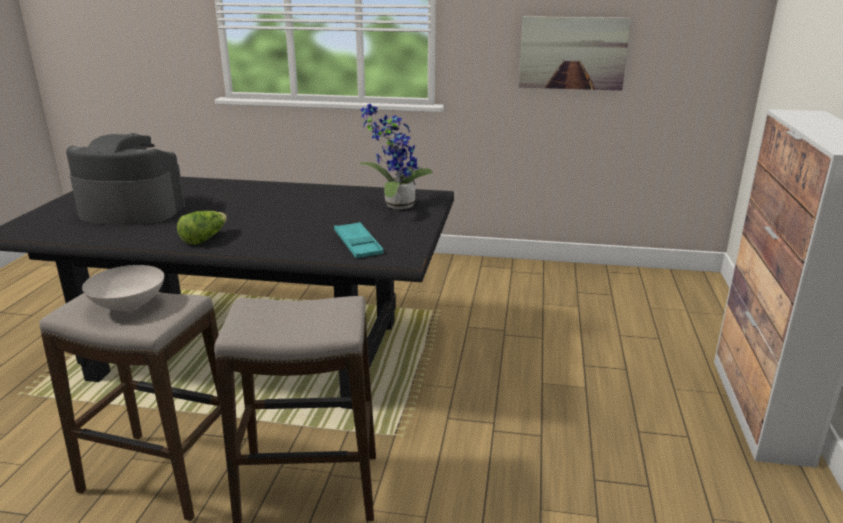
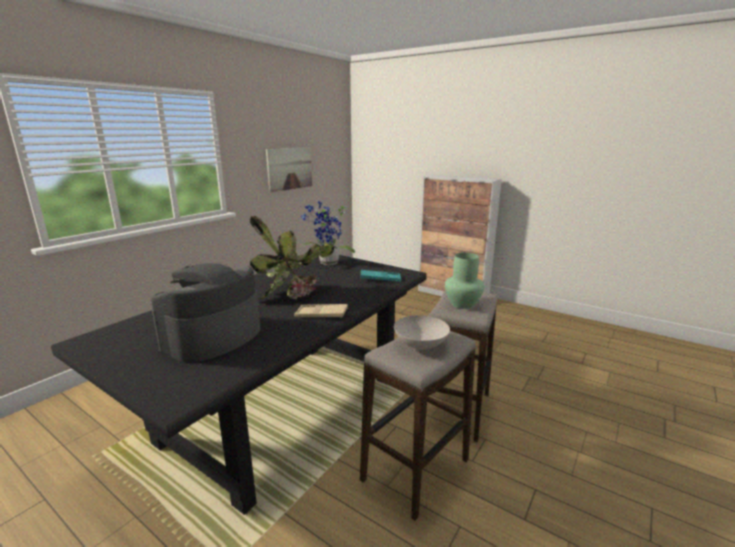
camera: 65 degrees left, 5 degrees down
(204, 239) = (321, 314): lettuce -> beige tray
(262, 213) = (293, 294): none -> potted plant
(288, 315) = (462, 304): none -> green vase

